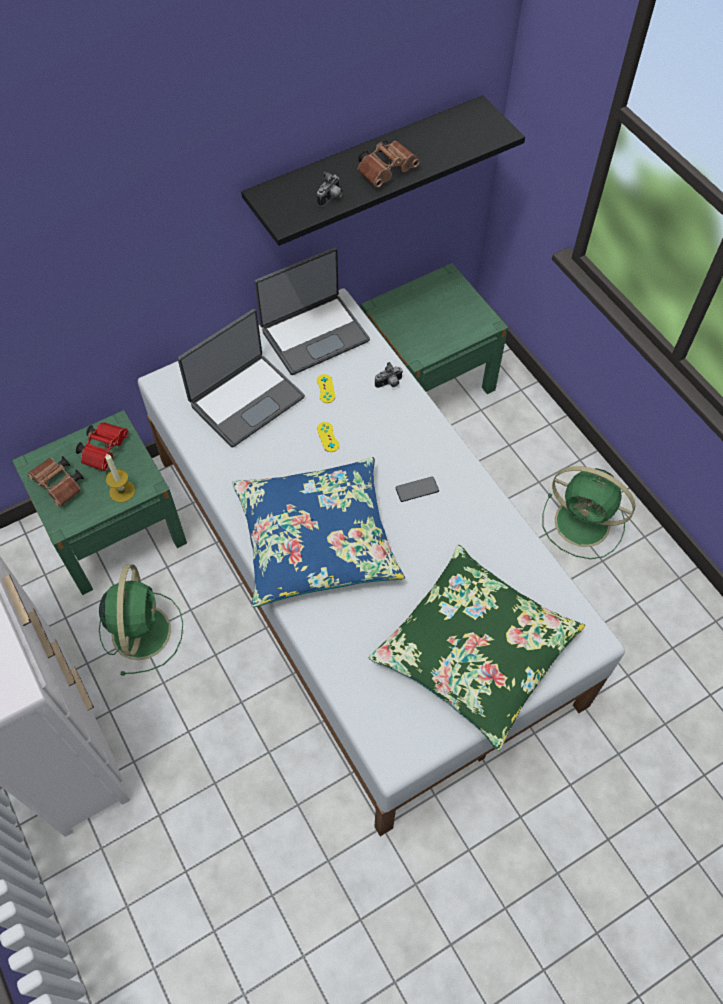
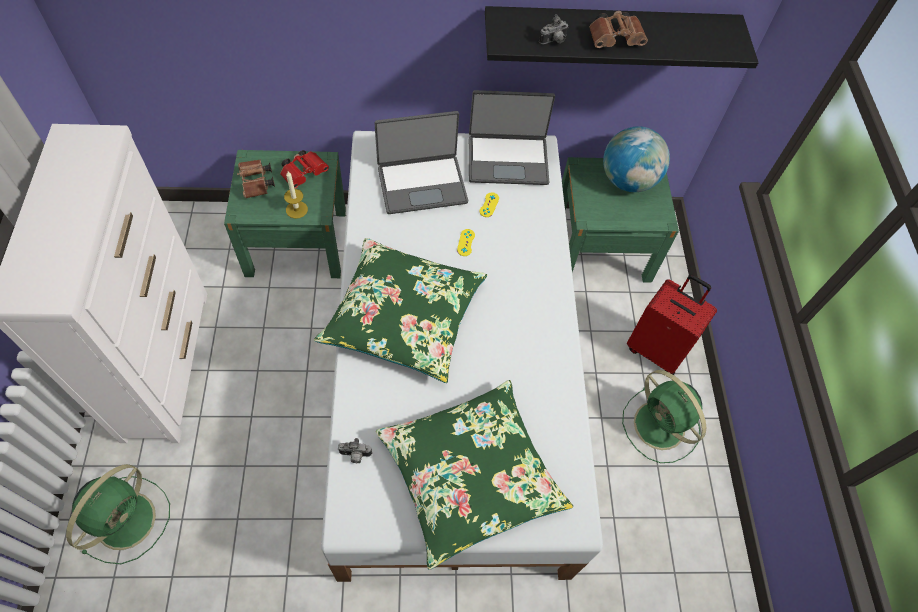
camera: 25 degrees right, 0 degrees up
(141, 629) = (268, 323): green fan -> green fan (127, 518)
(316, 539) = (404, 317): blue pillow -> green pillow
(389, 384) = (542, 225): camera -> camera (355, 455)
(417, 489) = (509, 319): phone -> none
(432, 300) = (628, 180): none -> globe
(538, 453) = (657, 350): none -> red suitcase

